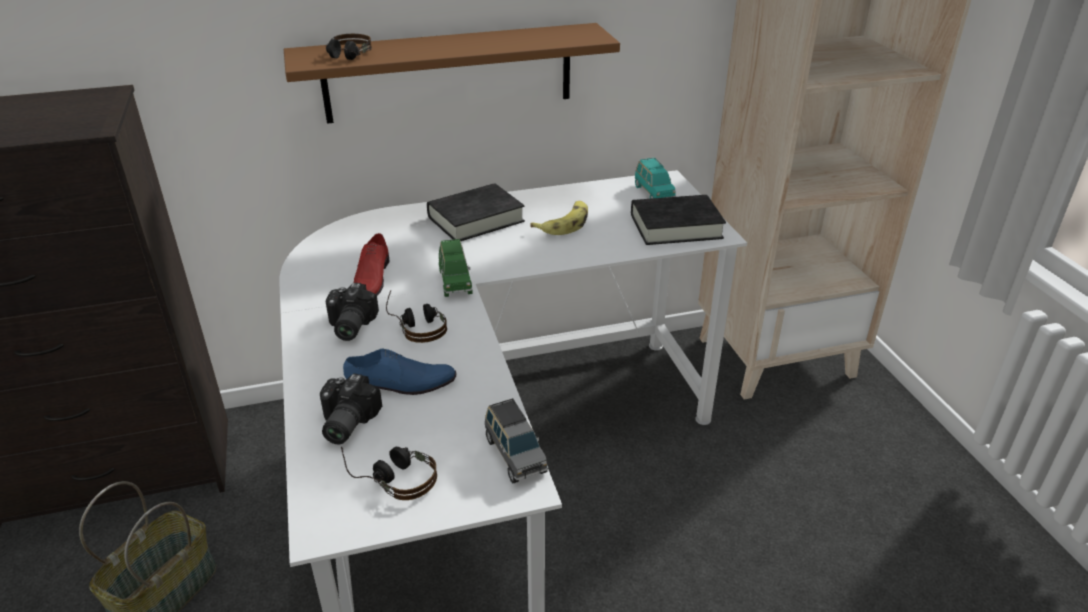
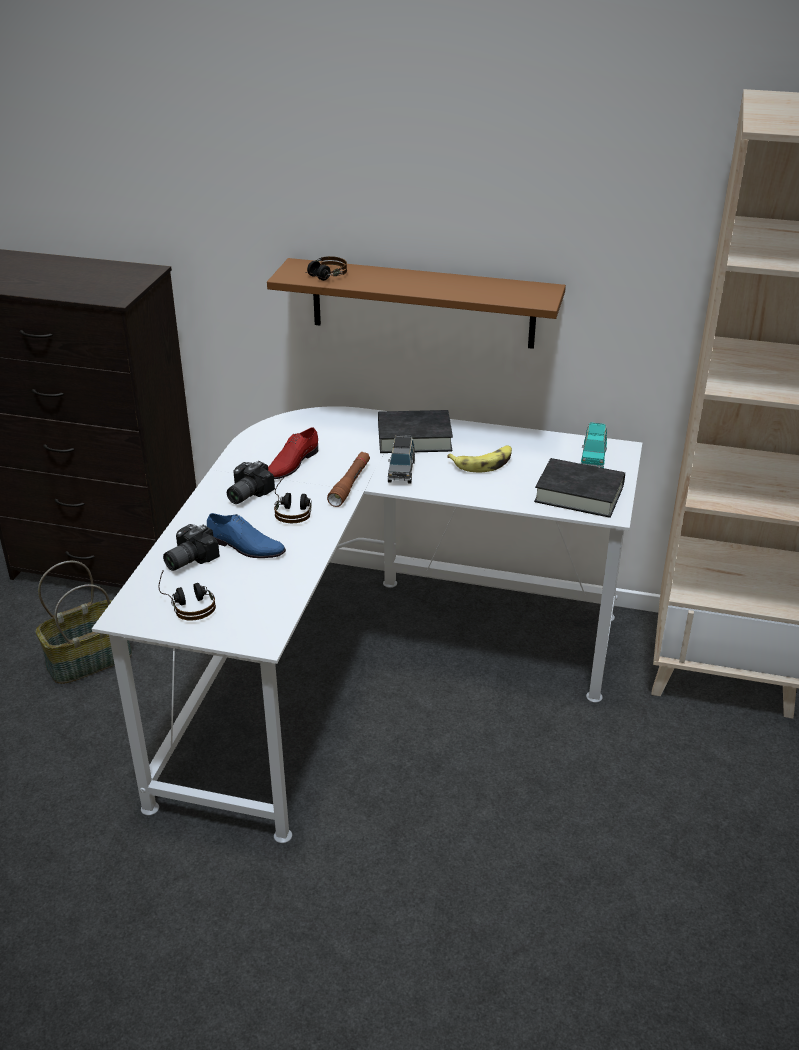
camera: 30 degrees right, 0 degrees up
(455, 281) = (350, 484): green toy car -> brown flashlight
(515, 455) = (276, 619): grey toy car -> grey toy car (401, 471)

